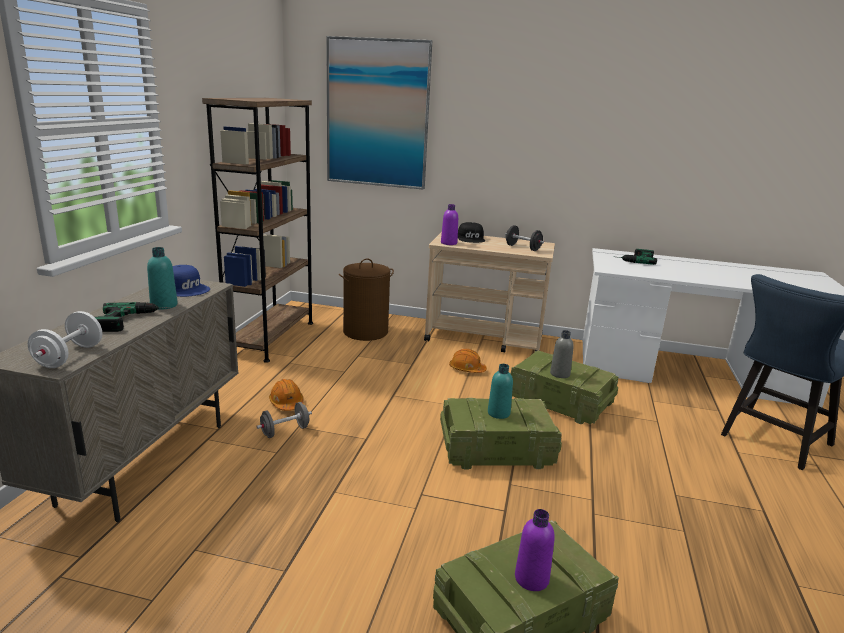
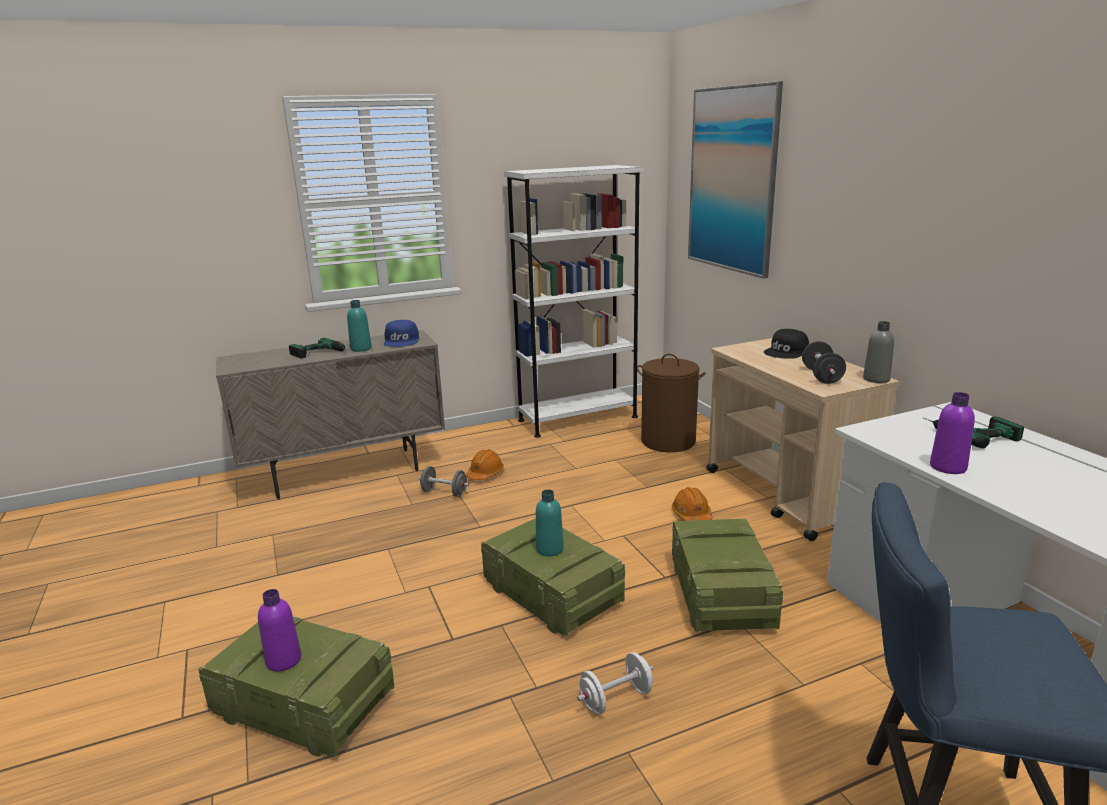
camera: 55 degrees right, 0 degrees up
(69, 356) = (248, 365): white dumbbell -> white dumbbell (615, 699)
(271, 338) = (578, 418): brown bookcase -> white bookcase
(449, 243) = (739, 351): purple bottle -> purple bottle (948, 467)
(560, 374) = (705, 551): grey bottle -> grey bottle (876, 379)

